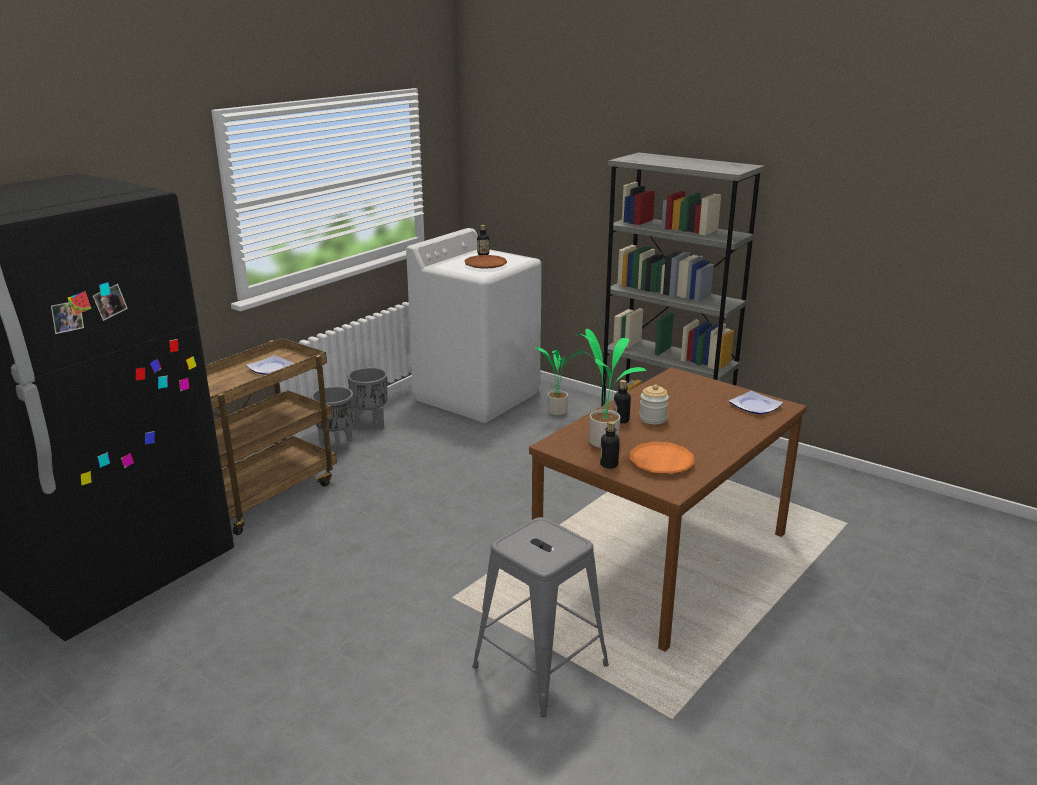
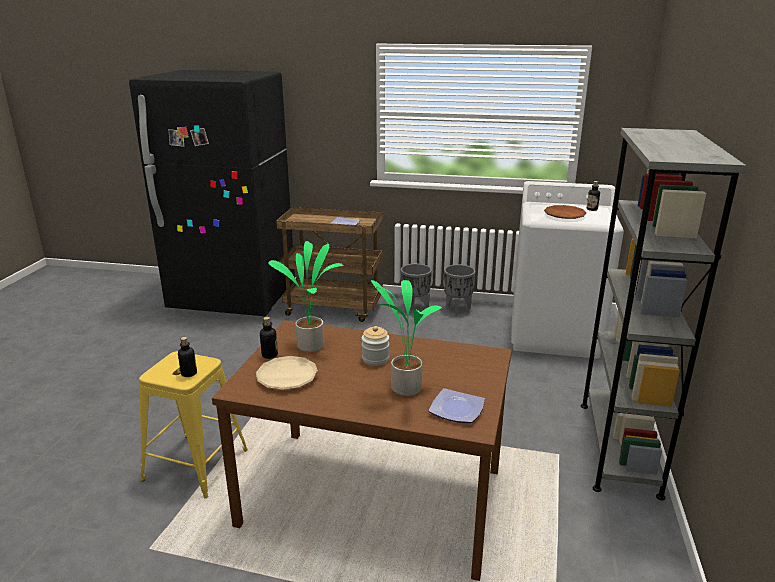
camera: 65 degrees right, 0 degrees up
(541, 666) = (196, 465): grey stool -> yellow stool
(556, 412) = (574, 376): potted plant -> potted plant (404, 387)
(621, 420) = (360, 345): bottle -> bottle (189, 373)
(661, 462) = (287, 377): orange plate -> beige plate

